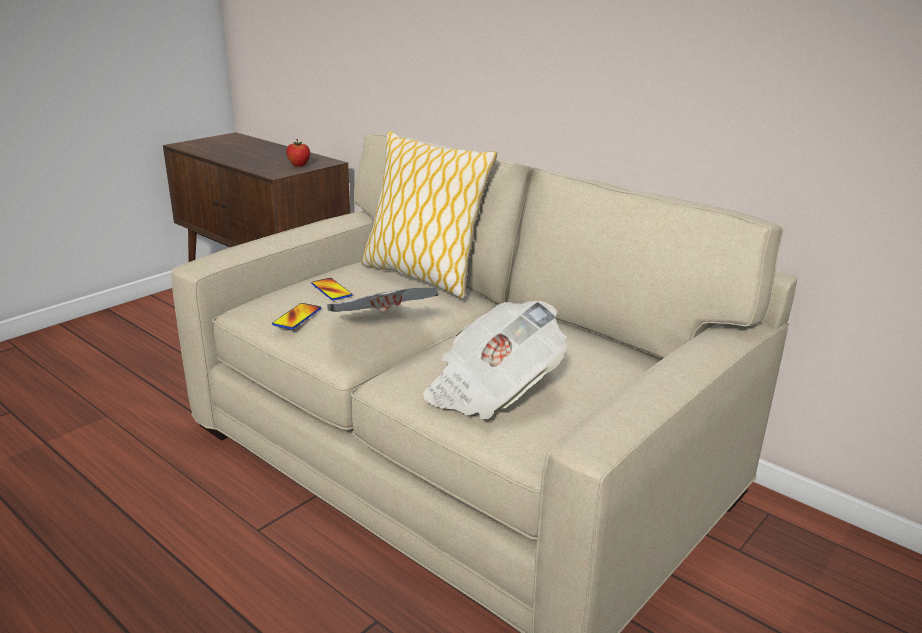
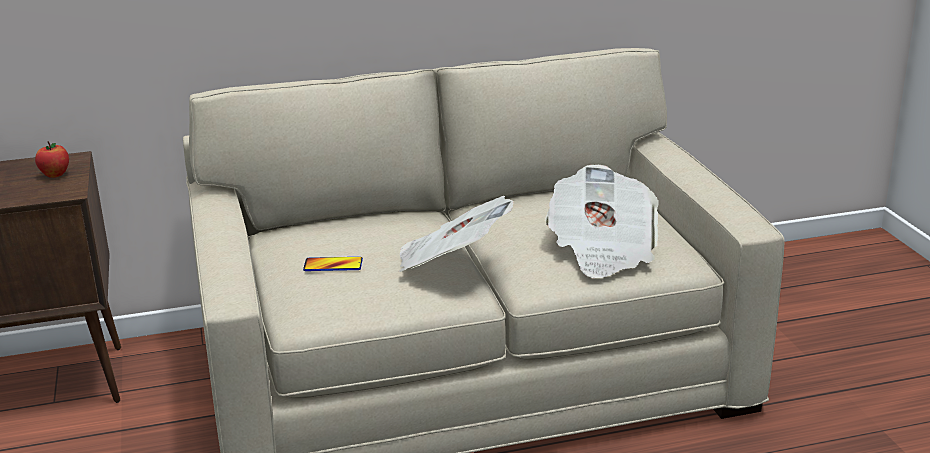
camera: 55 degrees left, 0 degrees up
(297, 317) = (372, 295): phone -> none
(422, 276) = (356, 219): pillow -> none

